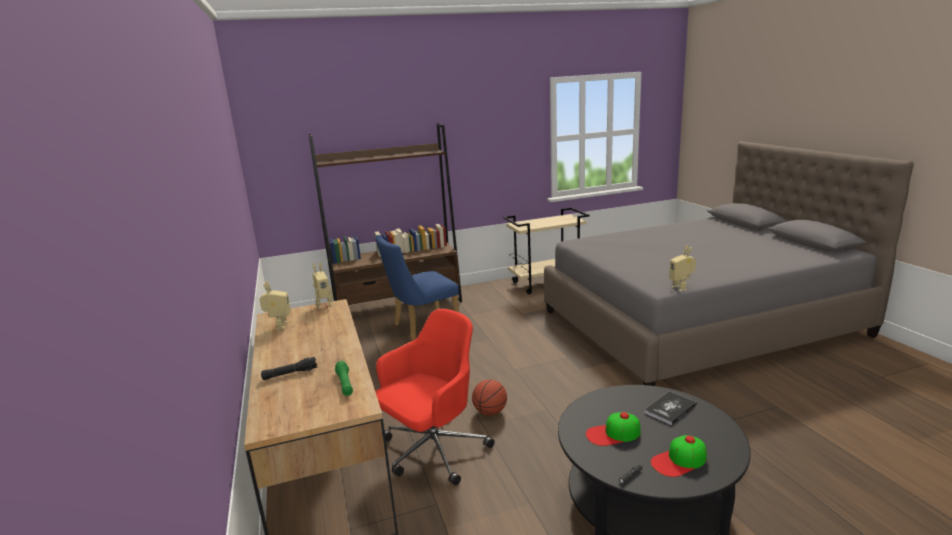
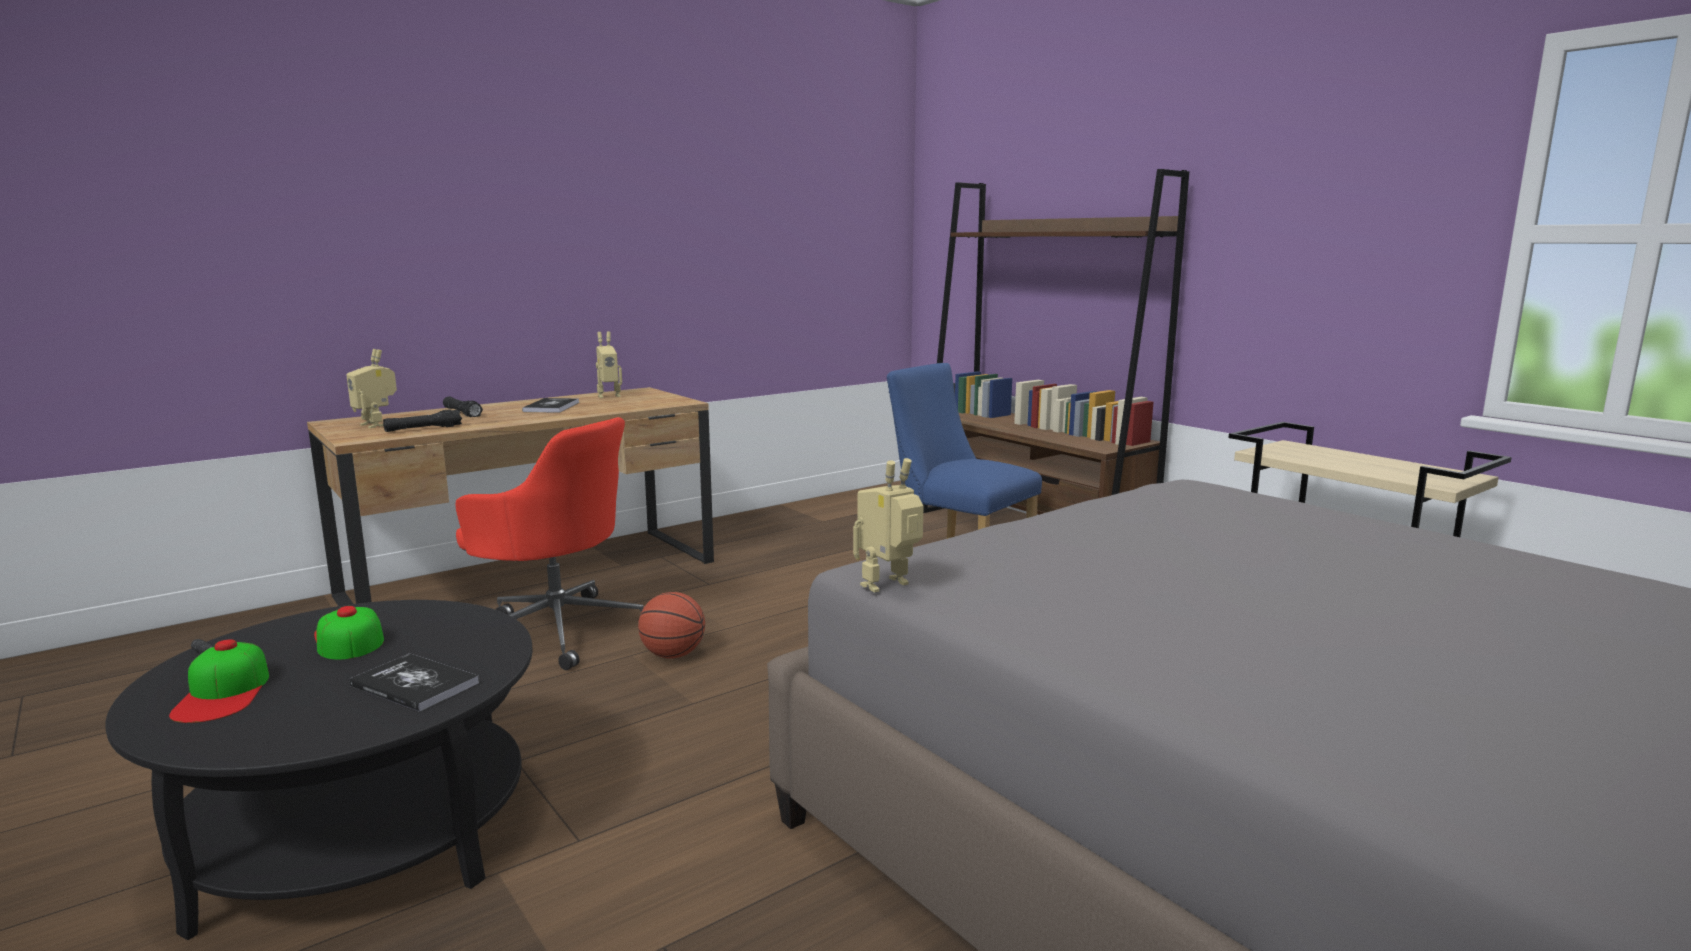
camera: 70 degrees right, 5 degrees down
(303, 343) = (551, 407): none -> book
(324, 304) = (682, 399): toy robot -> toy robot (377, 424)
(345, 383) = (423, 429): green flashlight -> black flashlight
(679, 460) = (223, 693): cap -> cap turned 150 degrees counterclockwise

